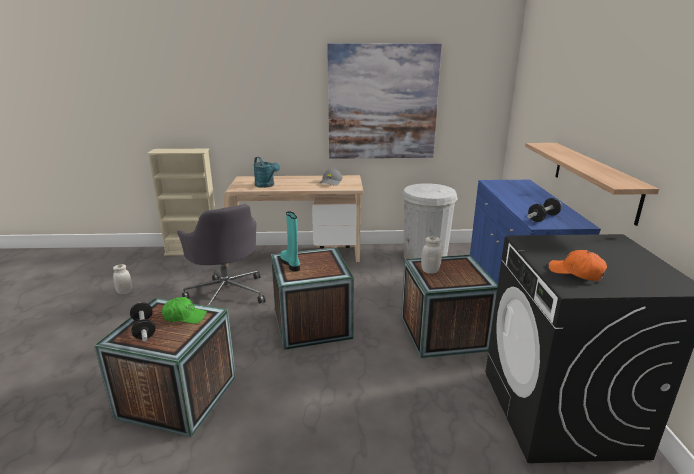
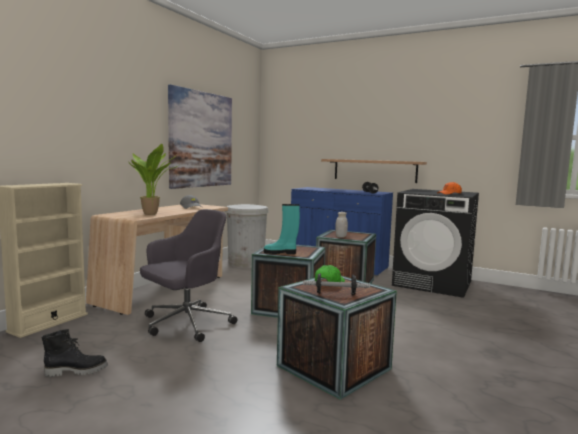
camera: 60 degrees left, 15 degrees down
(125, 292) = (76, 371): white jar -> black boot
(227, 293) = (185, 324): grey office chair -> grey office chair turned 45 degrees counterclockwise
(266, 185) = (153, 214): turquoise watering can -> potted plant

